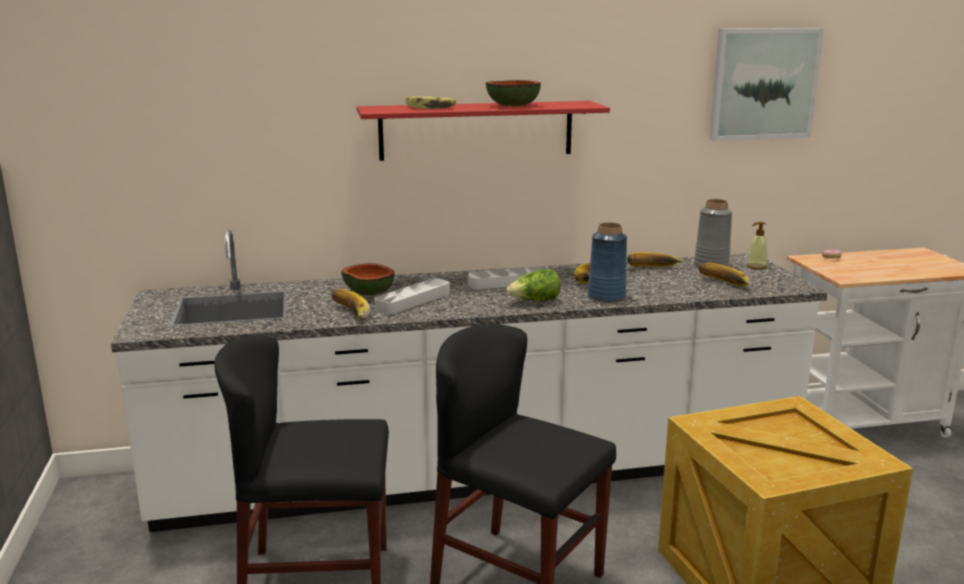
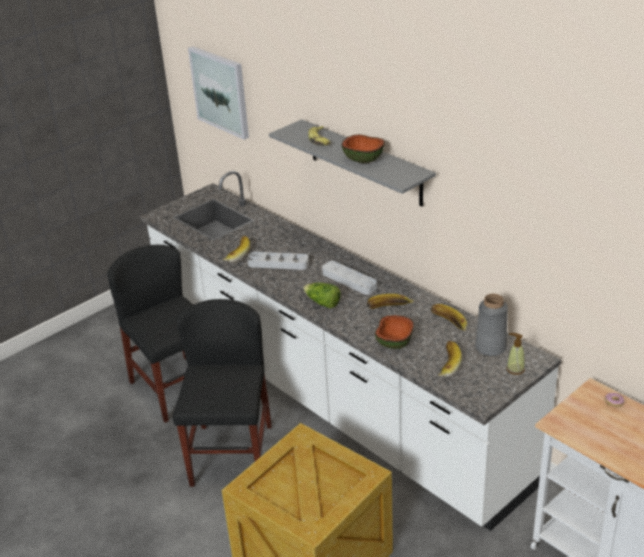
camera: 60 degrees right, 15 degrees up
(368, 293) = (277, 244): bowl -> bowl (394, 342)
(476, 130) = (365, 163): red shelf -> grey shelf
(606, 296) = (361, 326): blue vase -> none
(763, 84) = (574, 216): picture -> picture (220, 91)

